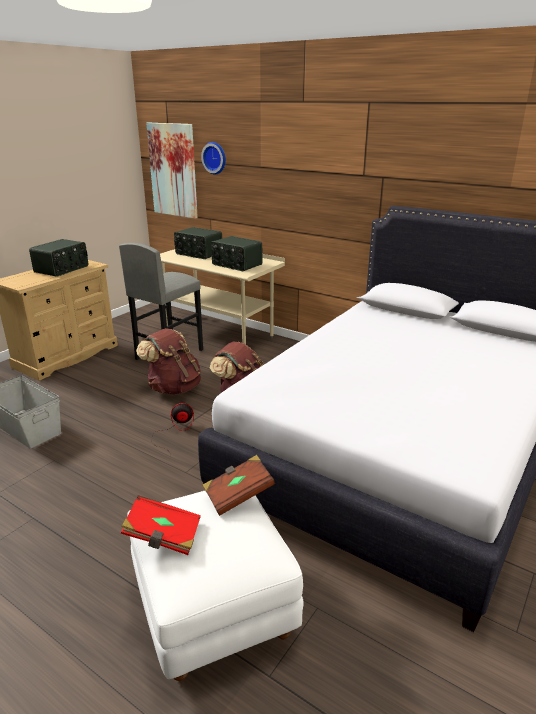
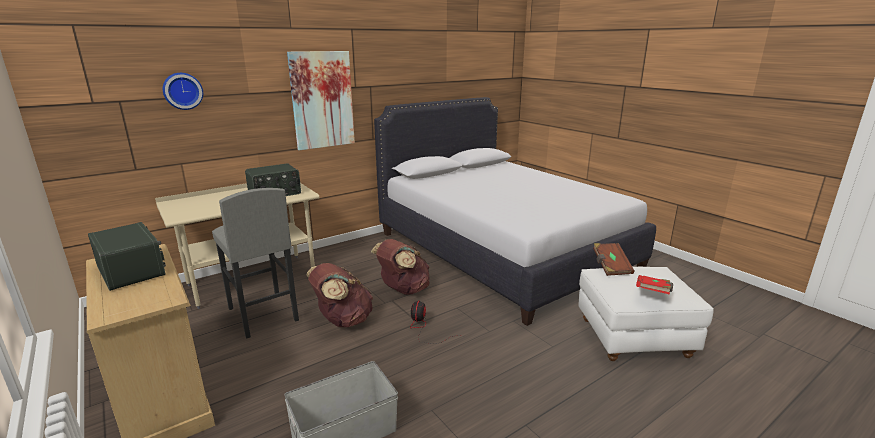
camera: 70 degrees left, 5 degrees down
(173, 170) = (104, 116): picture -> picture (322, 100)
(198, 254) = (205, 202): radio -> none

